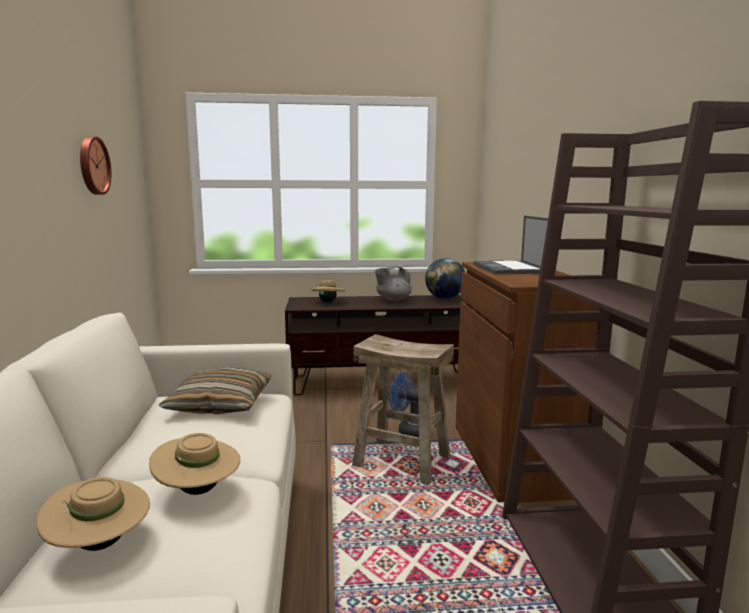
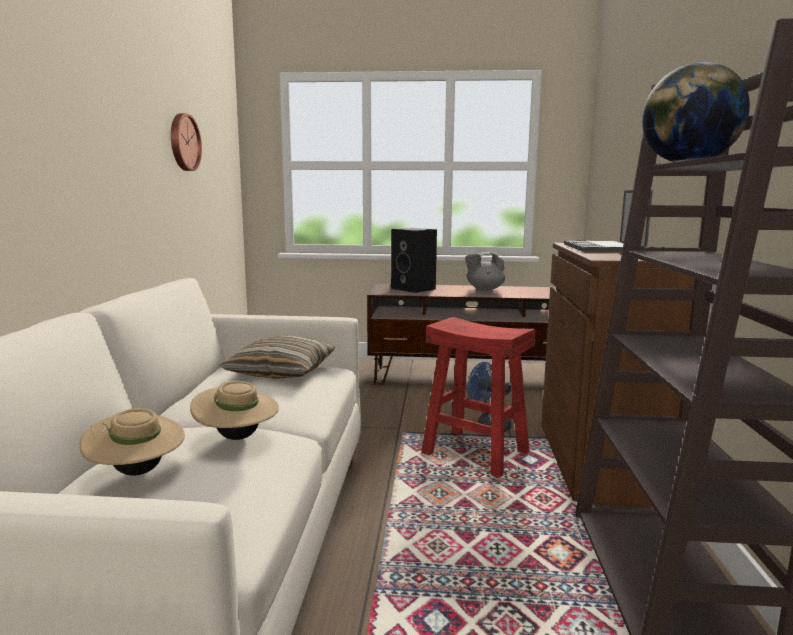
camera: 10 degrees right, 0 degrees up
(328, 302) = (414, 289): beige hat -> black speaker
(401, 461) = (474, 453): beige stool -> red stool
(444, 298) = (542, 289): globe -> globe (688, 164)

